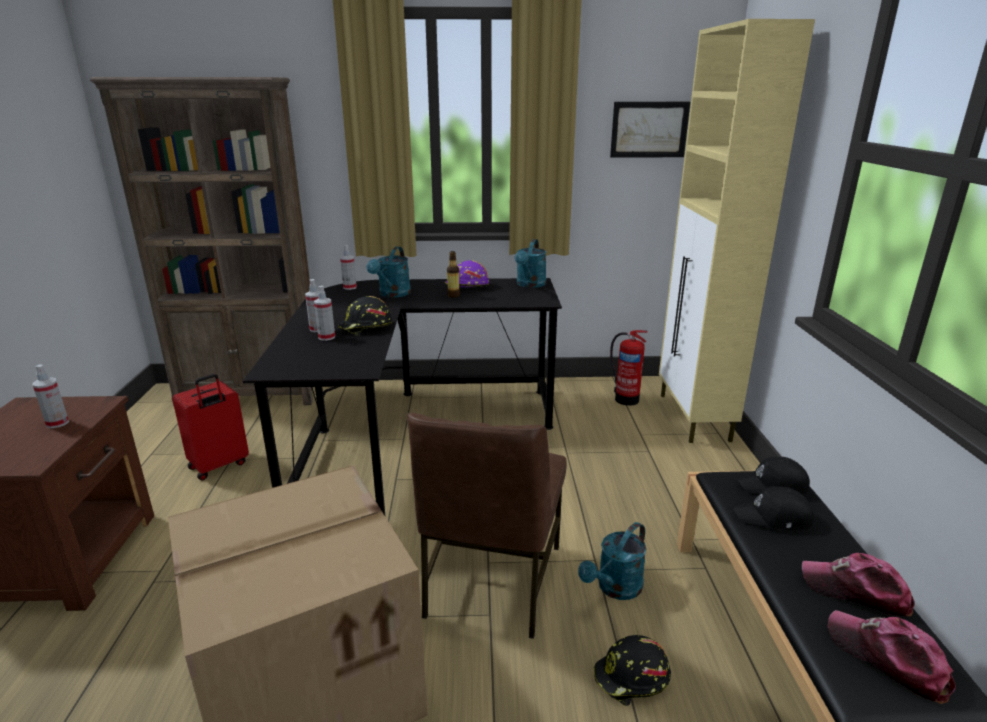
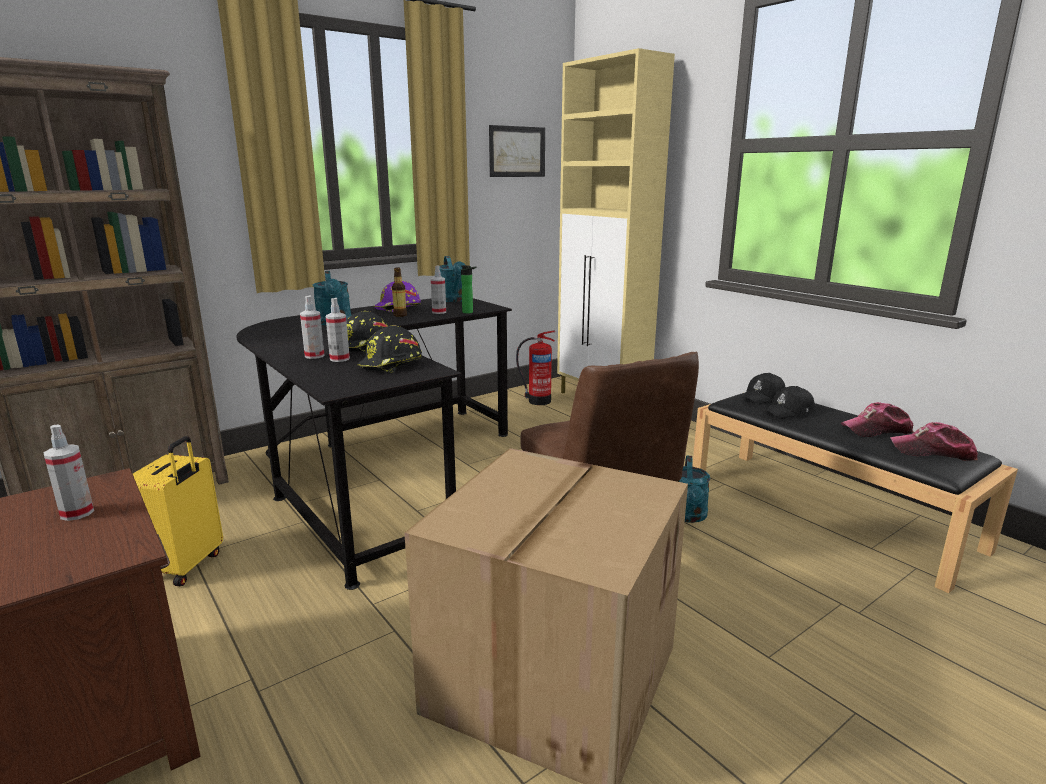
camera: 35 degrees left, 5 degrees down
(219, 466) = (186, 566): red suitcase -> yellow suitcase
(350, 287) = (273, 325): spray bottle -> spray bottle (439, 312)
(514, 304) = (469, 312): none -> bottle
(632, 679) = (765, 560): black hard hat -> black hard hat (391, 365)

